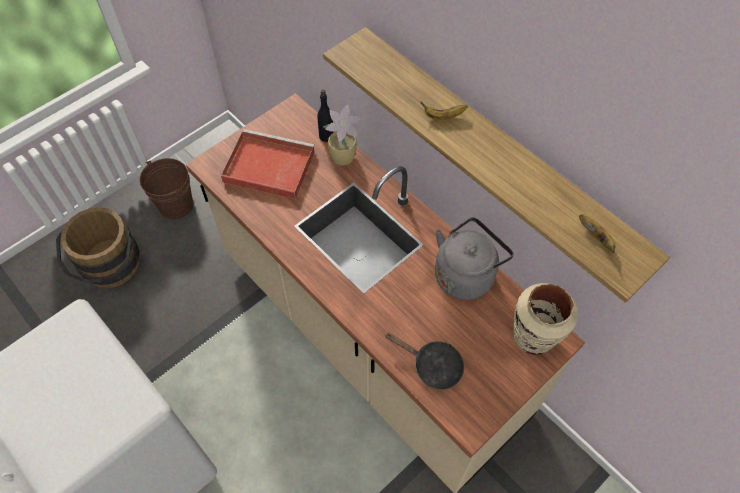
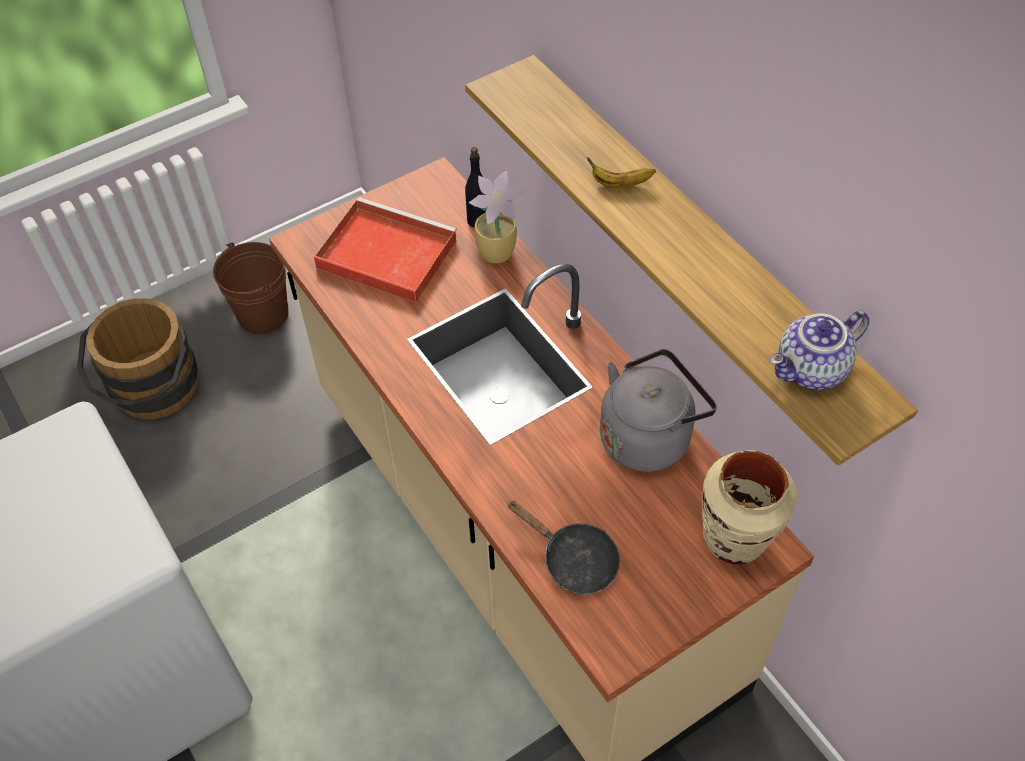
camera: 10 degrees right, 5 degrees down
(597, 238) = (811, 371): banana -> teapot

